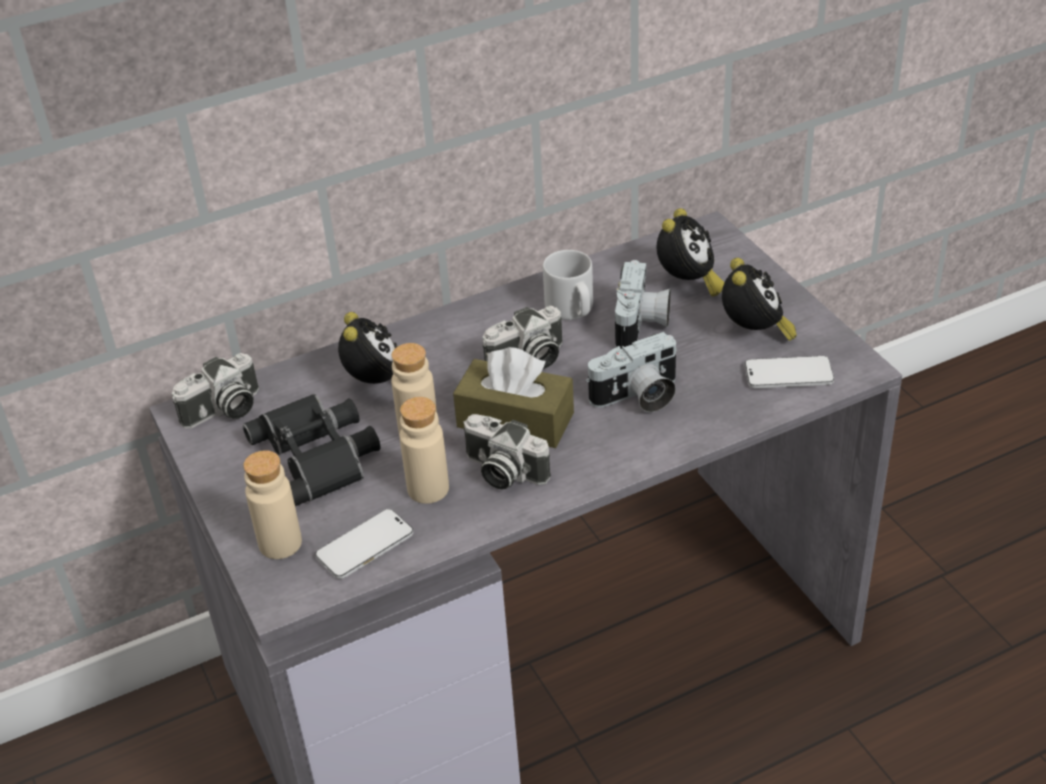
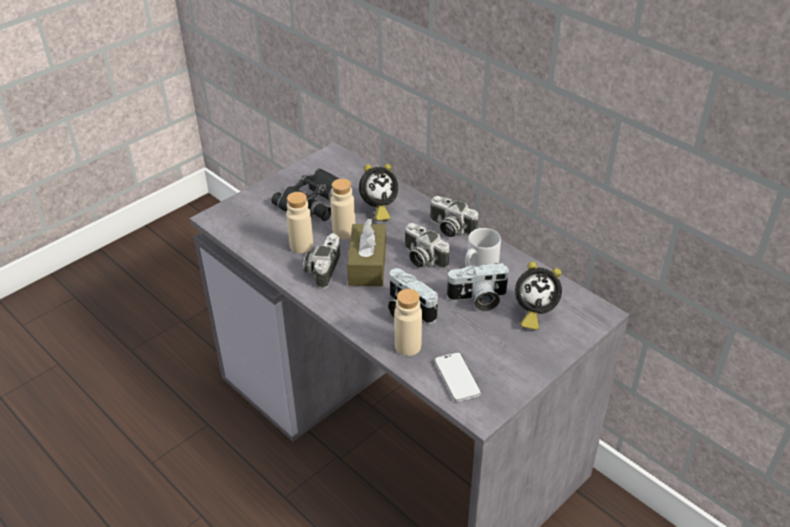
camera: 70 degrees right, 0 degrees up
(224, 411) = (338, 164): camera -> camera (450, 229)
(280, 543) = (249, 208): beige bottle -> beige bottle (407, 346)
(365, 546) = (254, 235): phone -> none
(755, 333) = (494, 354): alarm clock -> none

